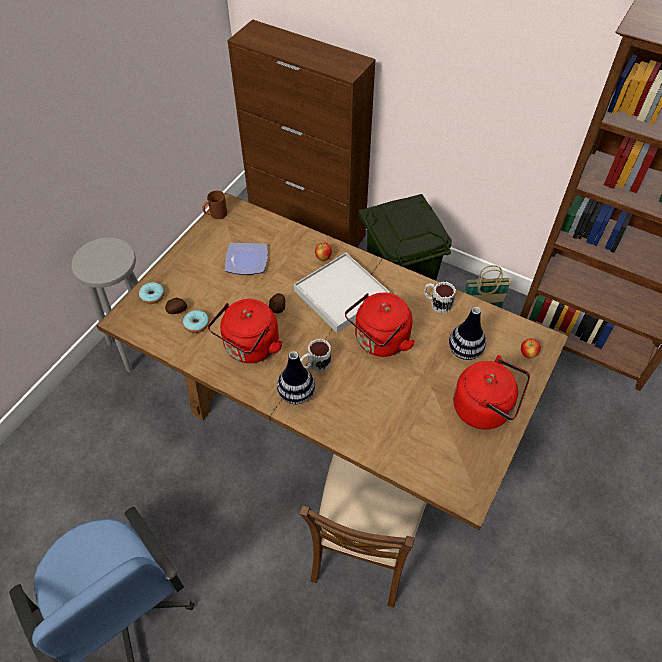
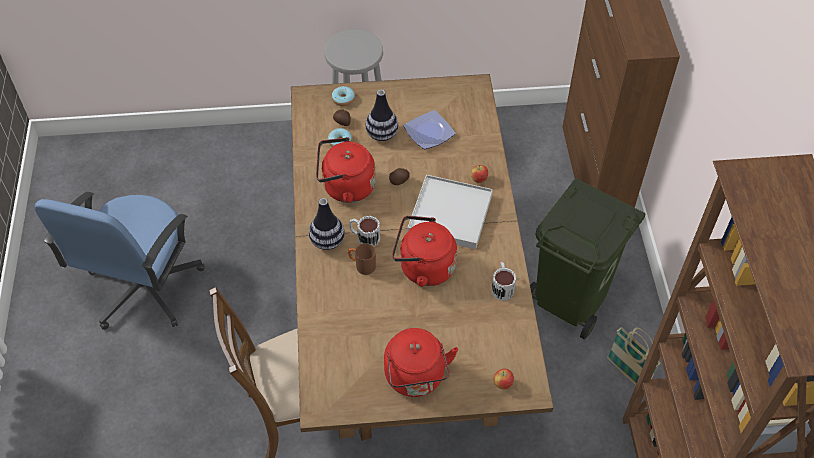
camera: 55 degrees right, 0 degrees up
(215, 215) = (458, 83): brown mug -> brown mug (362, 266)
(464, 351) = (465, 333): vase -> vase (382, 134)

